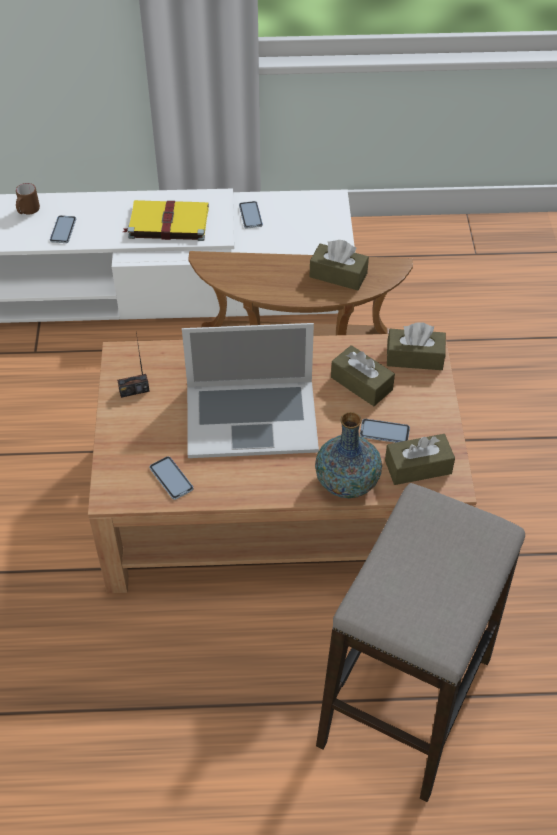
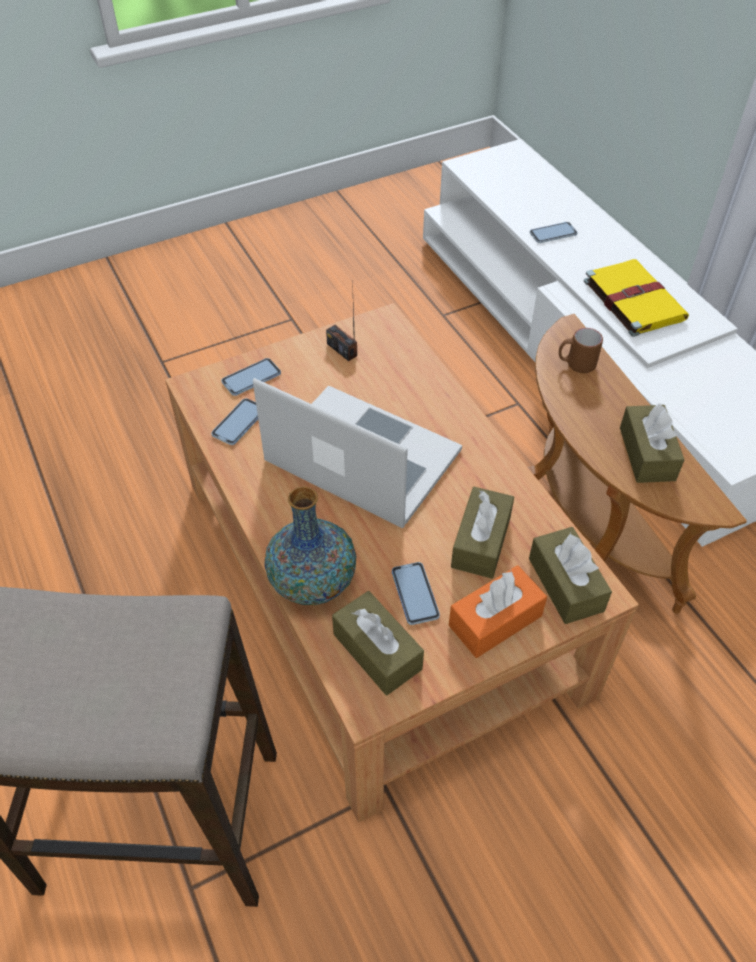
camera: 65 degrees right, 0 degrees up
(27, 211) = (557, 202): brown mug -> brown mug (576, 364)
(250, 215) = (712, 361): phone -> phone (251, 378)
(251, 417) = (362, 456): laptop -> laptop turned 150 degrees clockwise
(424, 401) = (495, 620): none -> orange tissue box

